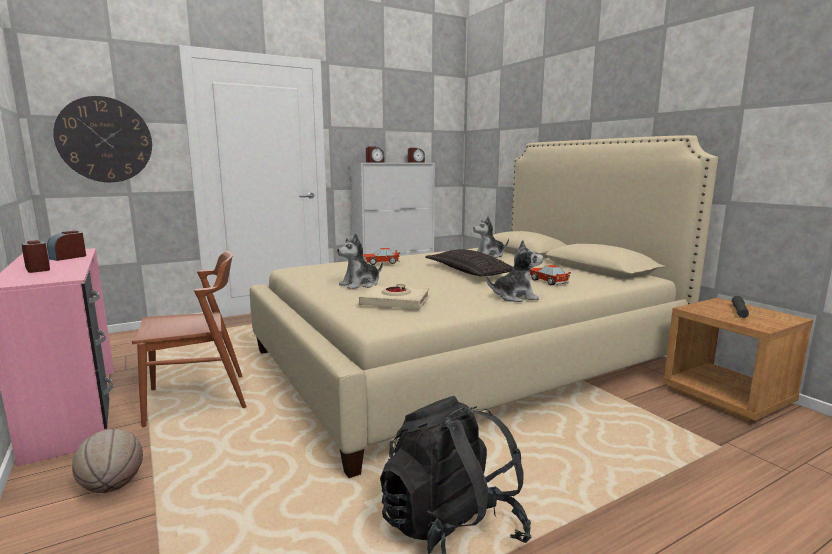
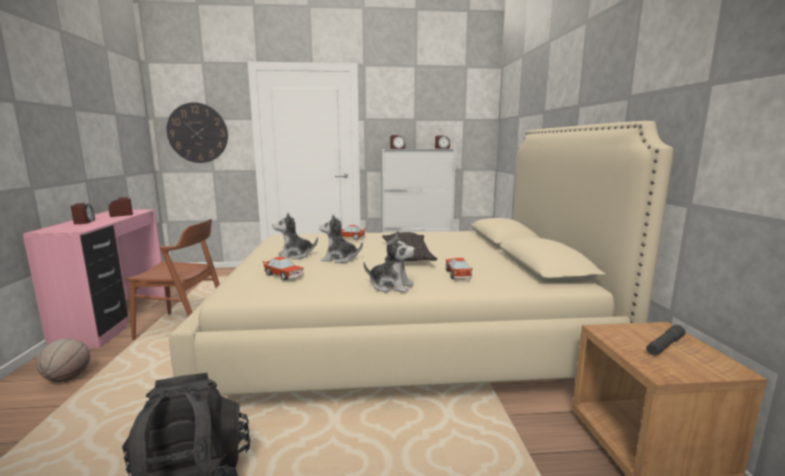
camera: 25 degrees right, 0 degrees up
(395, 302) = (284, 275): beige book -> toy car
(489, 255) = (459, 240): plush toy -> plush toy (339, 259)

